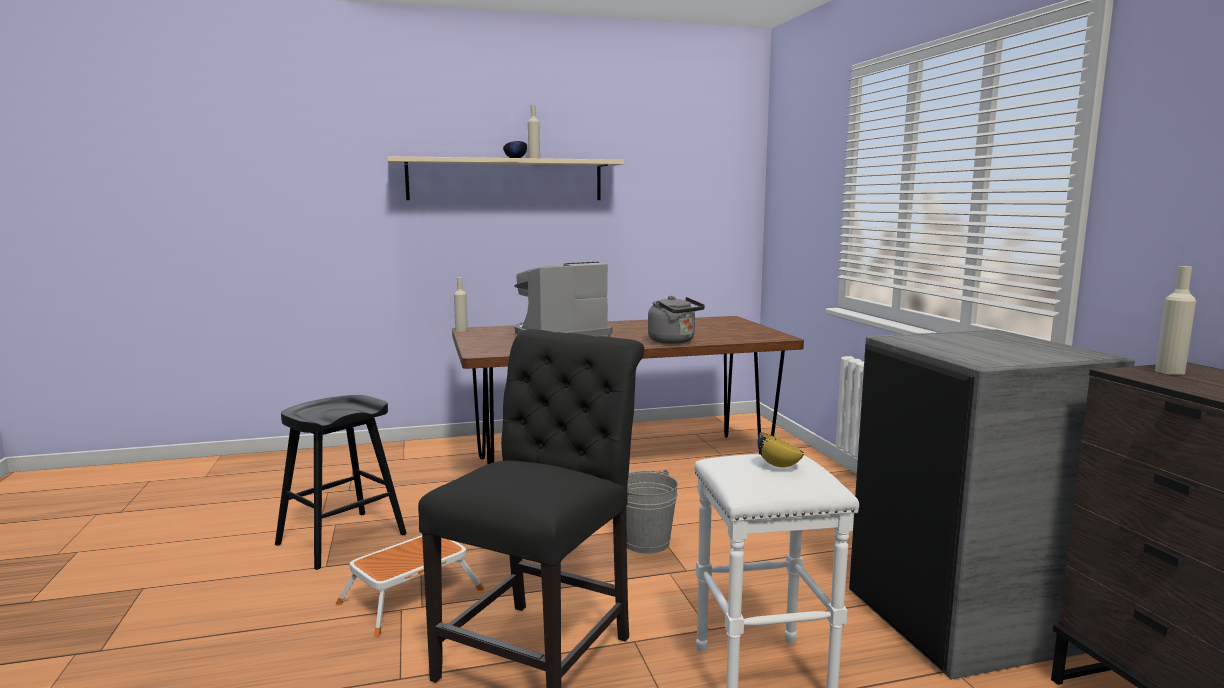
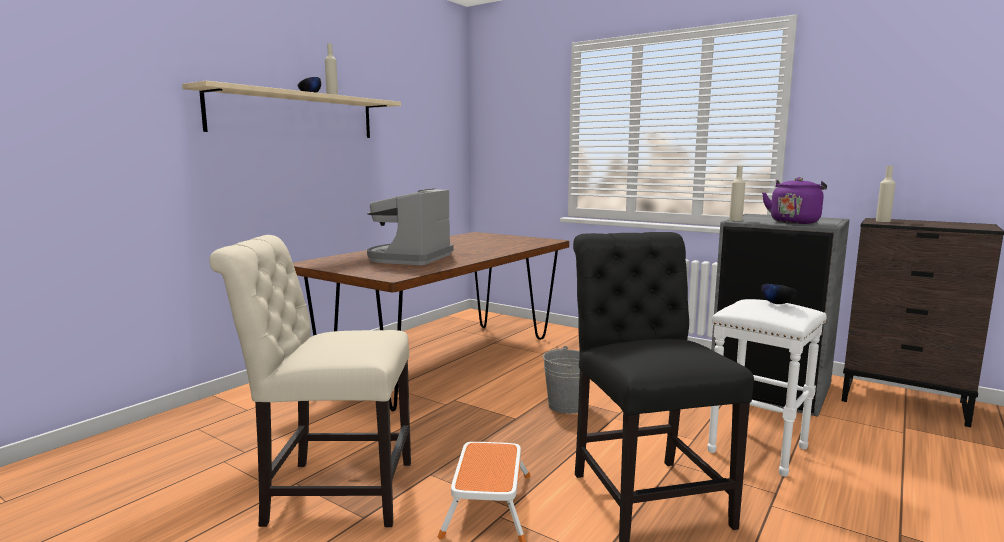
camera: 40 degrees left, 0 degrees up
(341, 539) = (331, 492): black stool -> beige chair
(461, 330) = (301, 264): beige bottle -> beige bottle (735, 220)
(674, 341) = (501, 250): grey kettle -> none
(779, 465) = (777, 303): yellow bowl -> black bowl
(972, 351) = (794, 222): none -> purple kettle

